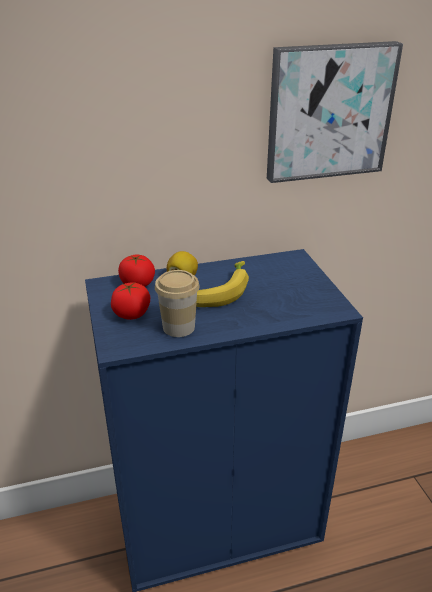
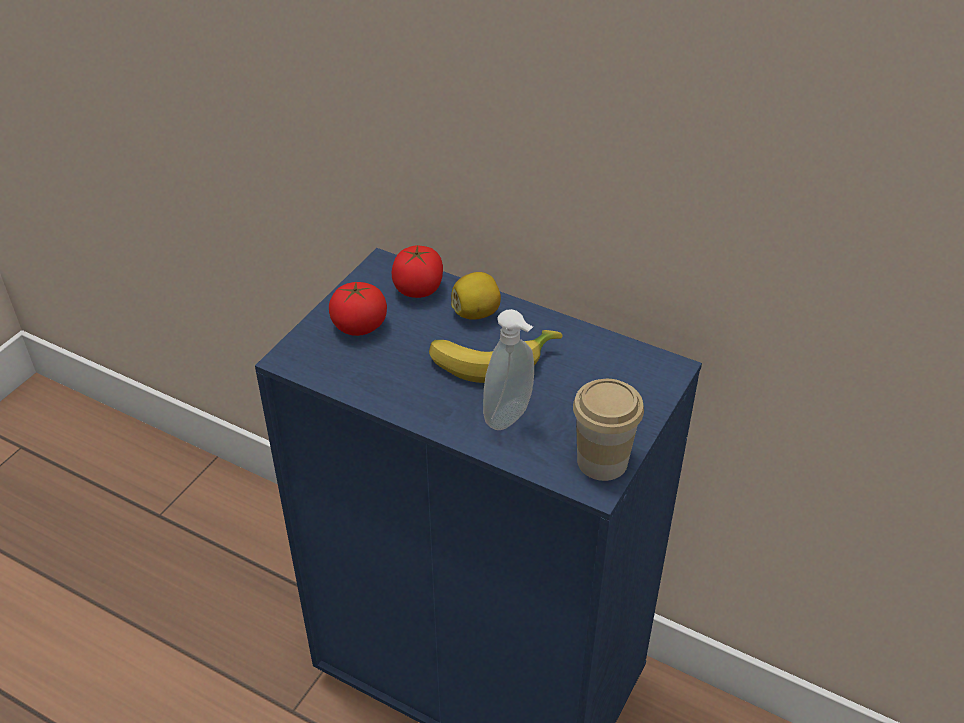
camera: 45 degrees right, 10 degrees up
(178, 327) = (381, 376): cup -> cup (602, 461)
(266, 308) = (511, 417): none -> soap dispenser
(328, 112) = (791, 159): picture -> none

